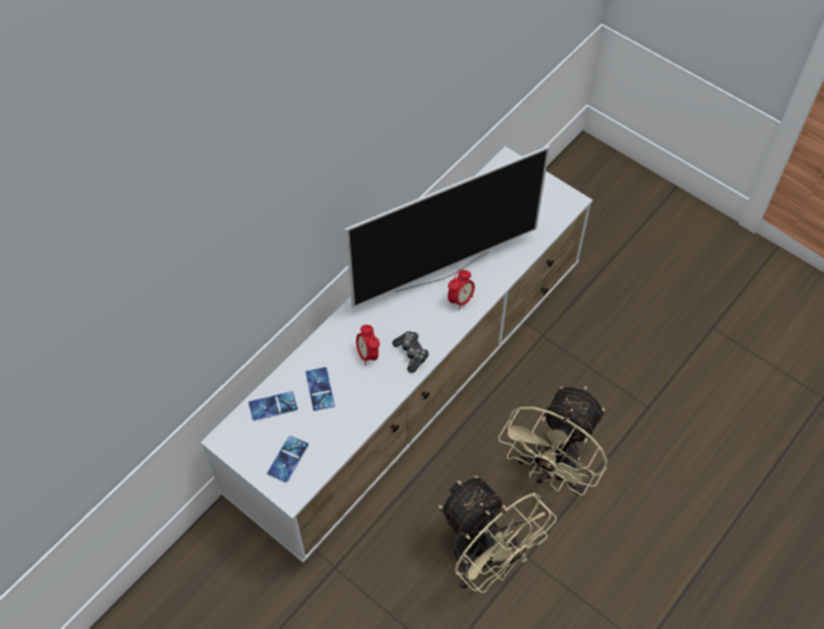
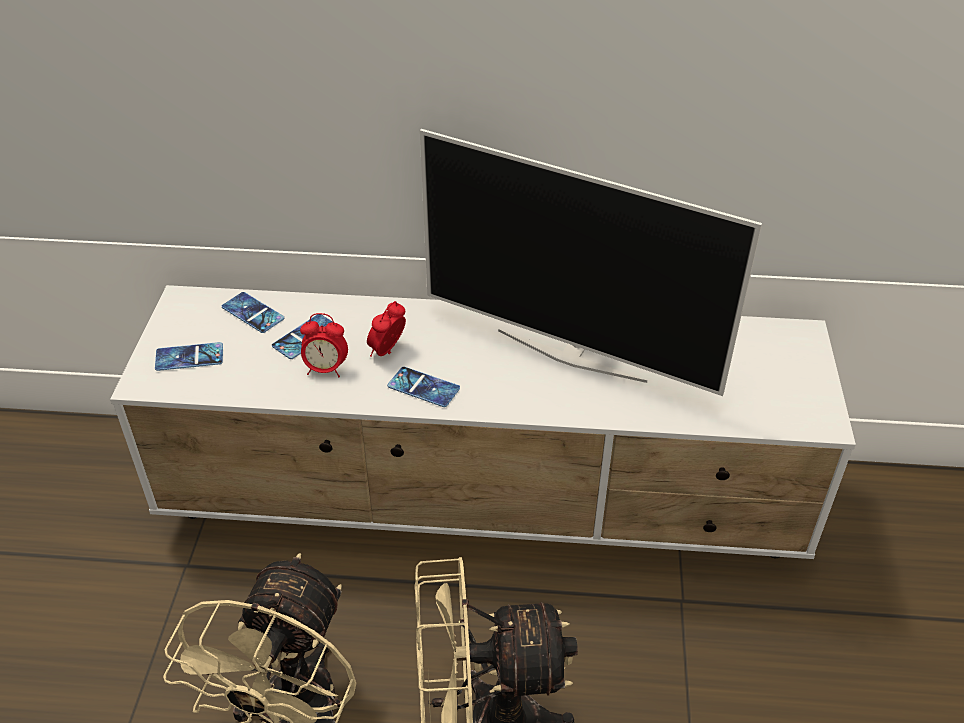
camera: 55 degrees right, 15 degrees down
(411, 353) = (423, 387): game controller -> phone
(460, 300) = (546, 392): alarm clock -> alarm clock (326, 369)

